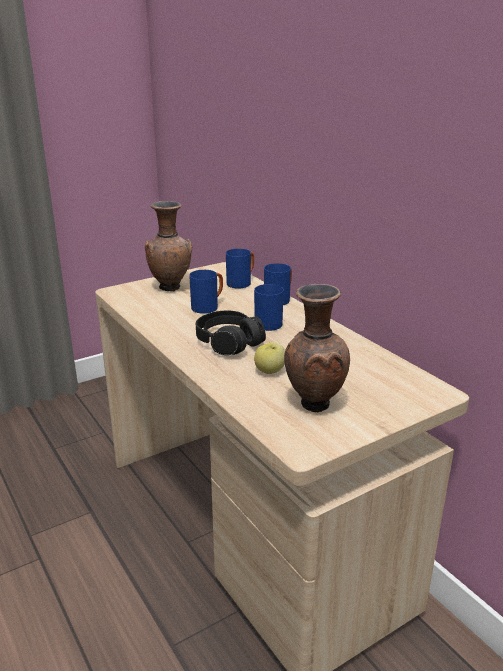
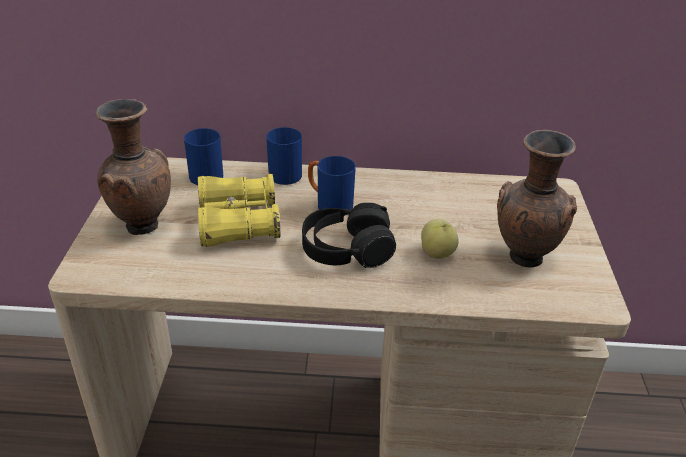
camera: 55 degrees left, 10 degrees up
(208, 307) = (238, 223): blue mug -> yellow binoculars

